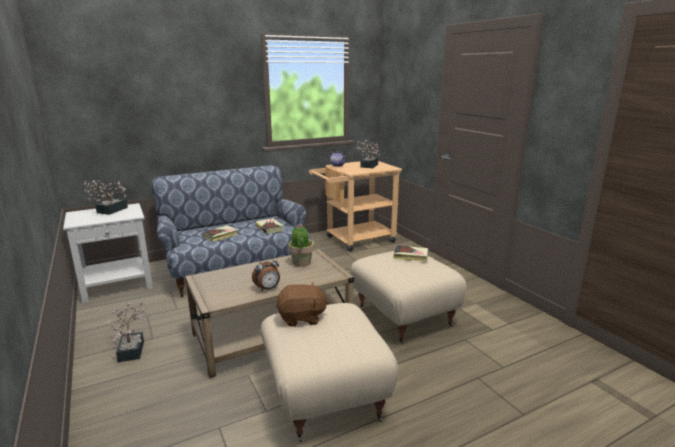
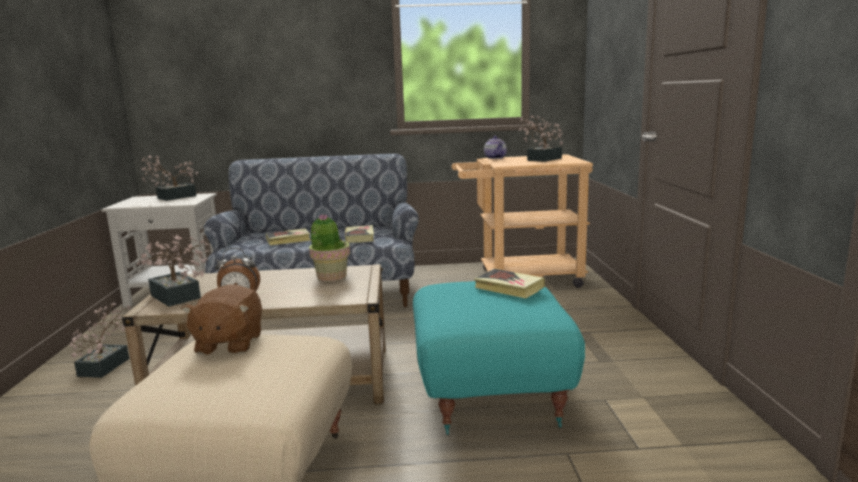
camera: 25 degrees right, 5 degrees down
(221, 293) = (177, 298): none -> potted plant
(301, 318) = (228, 344): brown plush toy -> brown plush toy turned 75 degrees clockwise
(403, 316) = (491, 394): beige ottoman -> turquoise ottoman

